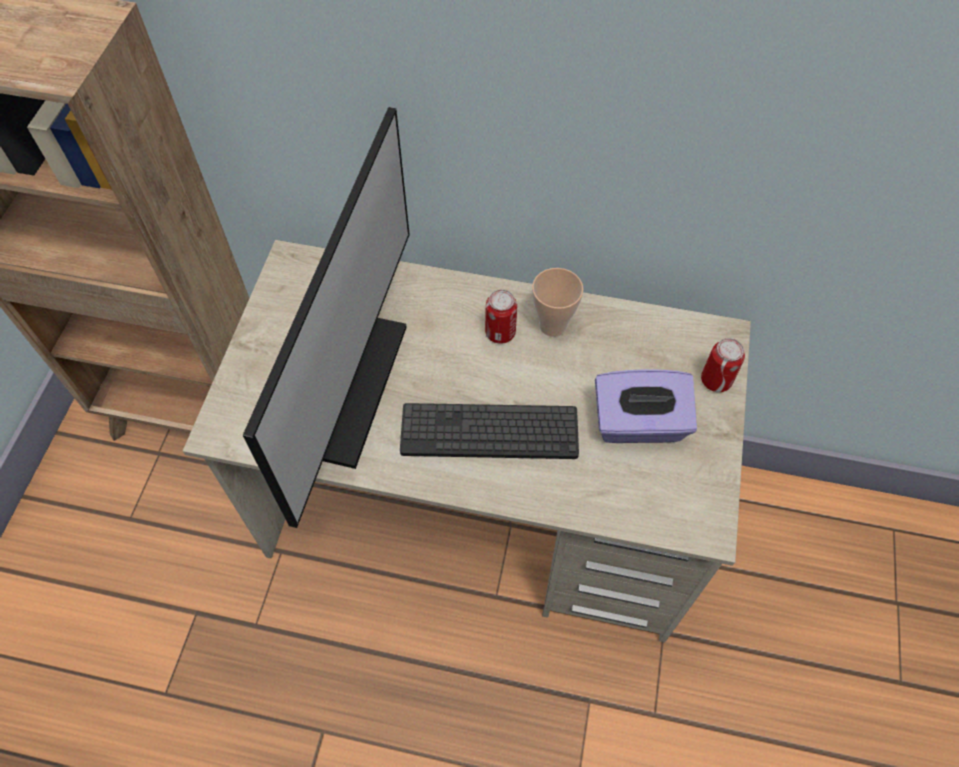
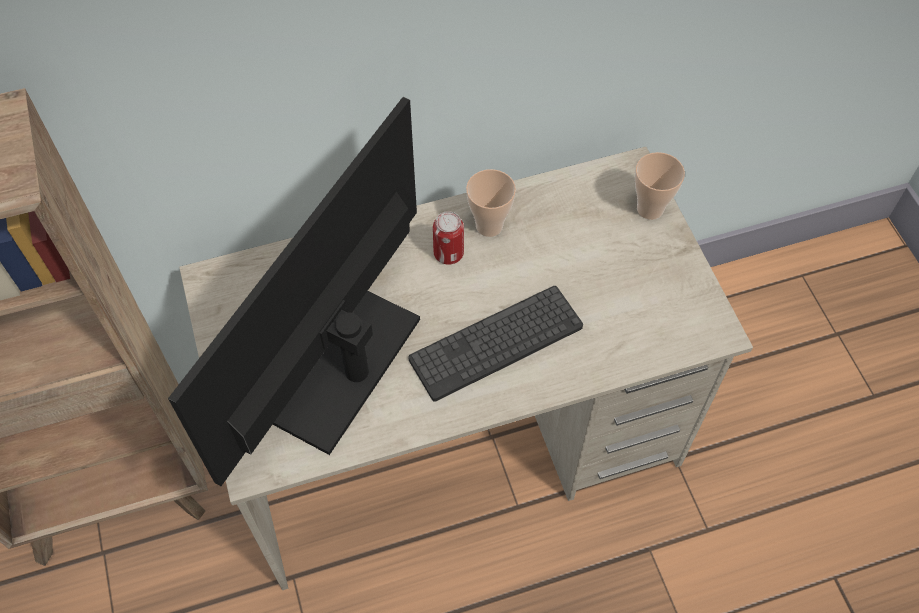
camera: 30 degrees left, 0 degrees up
(345, 386) = (343, 367): monitor -> monitor turned 135 degrees counterclockwise
(639, 424) = (613, 275): purple tissue box -> none
(716, 380) = (650, 209): can -> cup

